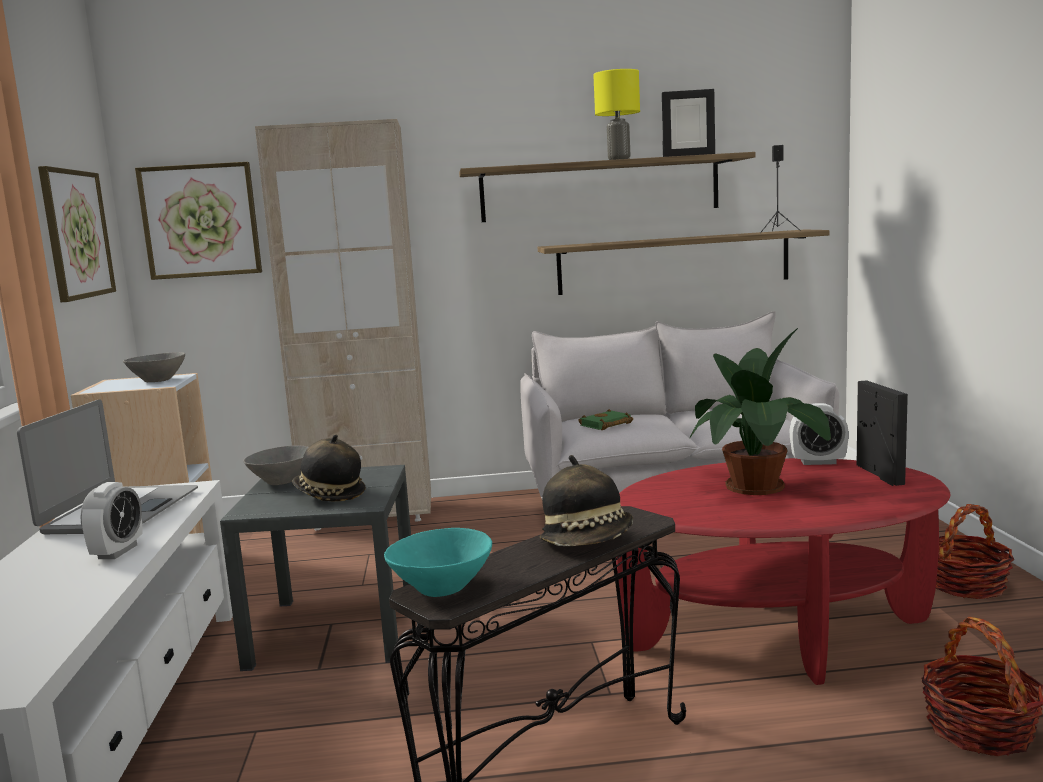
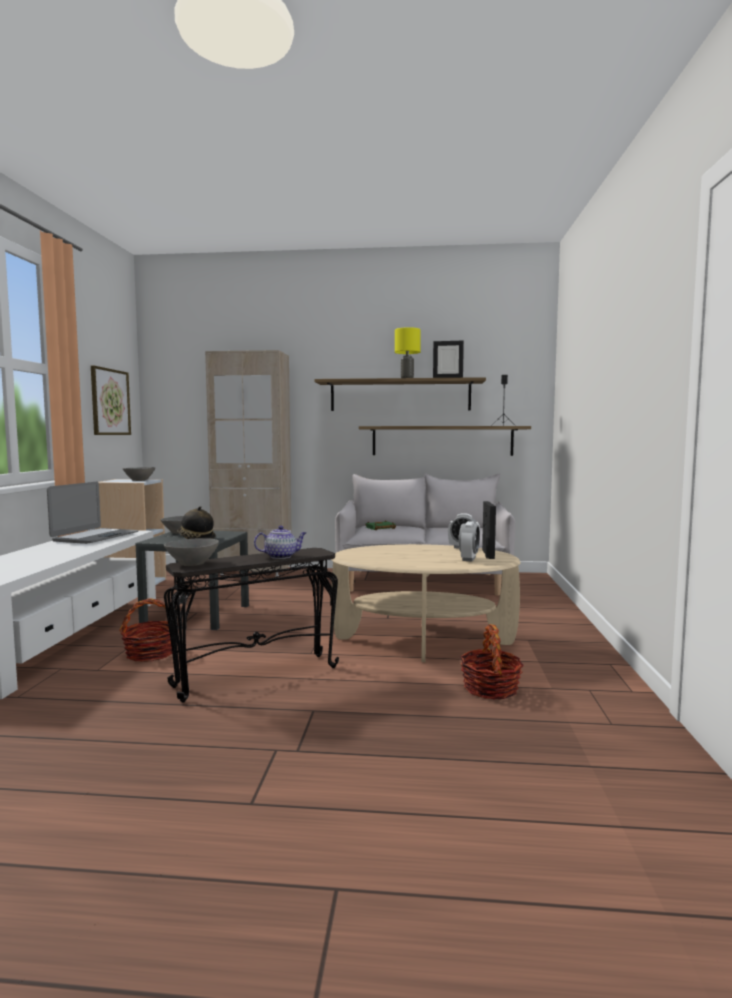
camera: 10 degrees right, 5 degrees down
(117, 552) = (79, 549): alarm clock -> alarm clock (468, 559)
(200, 221) = (181, 401): picture -> none
(441, 588) = (192, 564): turquoise bowl -> grey bowl
(588, 541) = (281, 556): hat -> teapot
(759, 487) = (415, 553): potted plant -> none
(778, 635) = (423, 641): red coffee table -> beige coffee table
(966, 585) = (555, 632): basket -> basket (151, 653)

